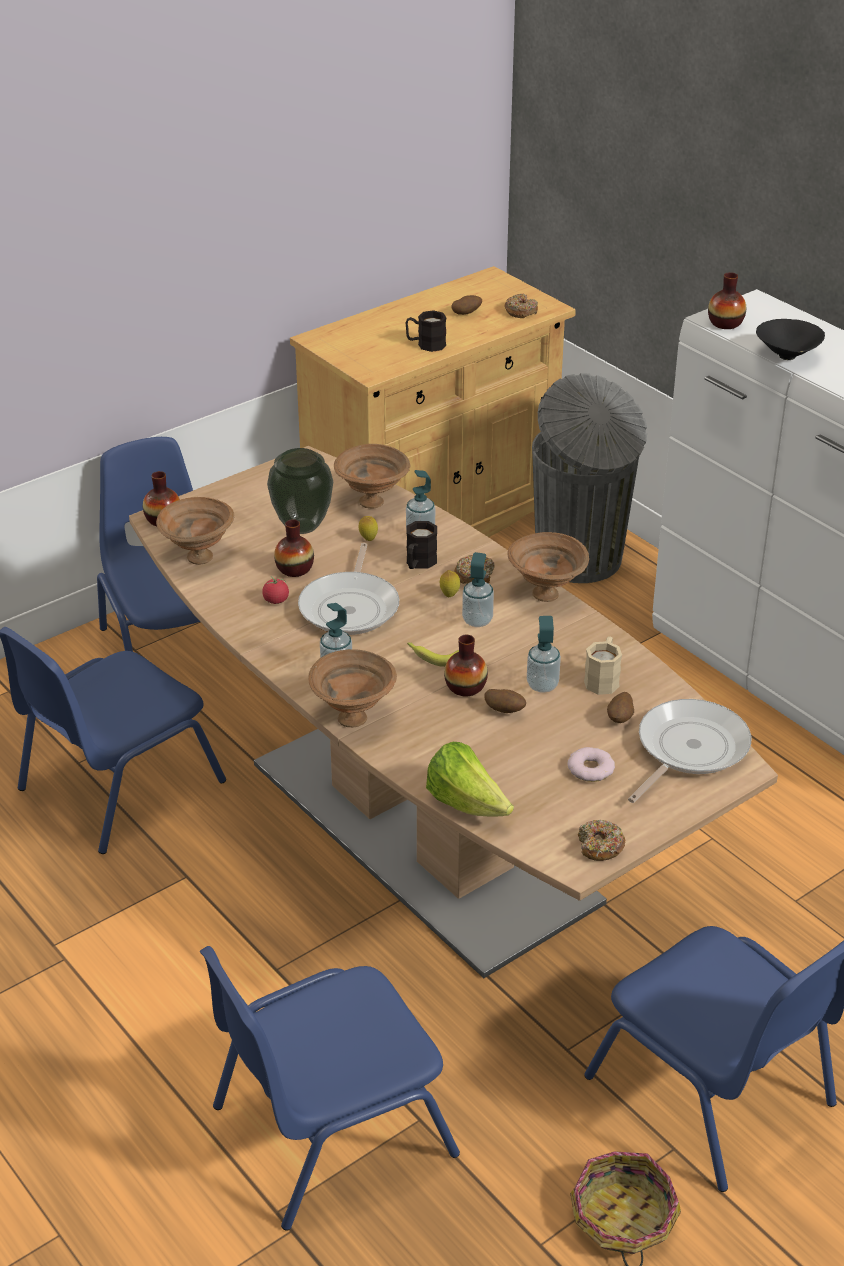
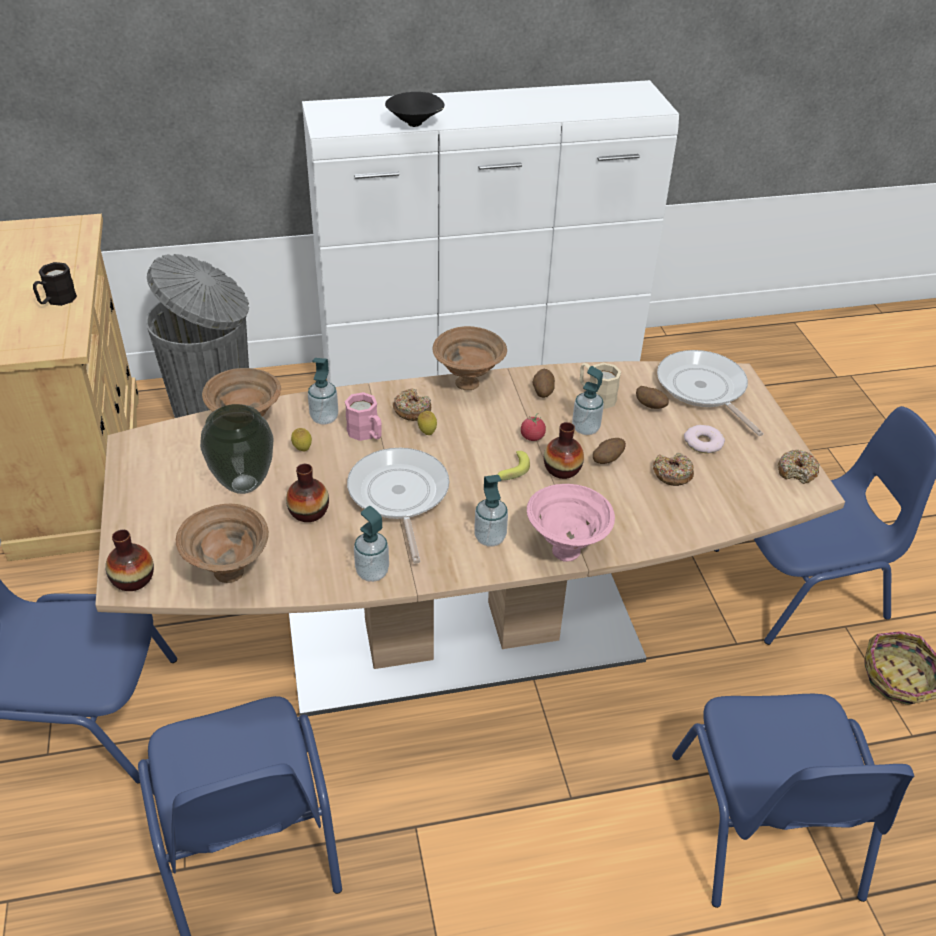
camera: 65 degrees left, 5 degrees up
(276, 600) = (349, 541): tomato -> tomato (532, 437)
(351, 607) = (399, 496): frying pan -> frying pan turned 135 degrees counterclockwise
(353, 717) = (564, 550): brown bowl -> pink bowl
(418, 563) = (366, 434): black mug -> pink mug
(466, 313) = (34, 263): potato -> potato (542, 392)
(466, 804) = (716, 523): lettuce -> none
(477, 620) = (475, 431): soap dispenser -> soap dispenser (372, 572)
(520, 311) = (69, 237): donut -> donut (672, 474)
(725, 323) = (339, 127): vase -> none

